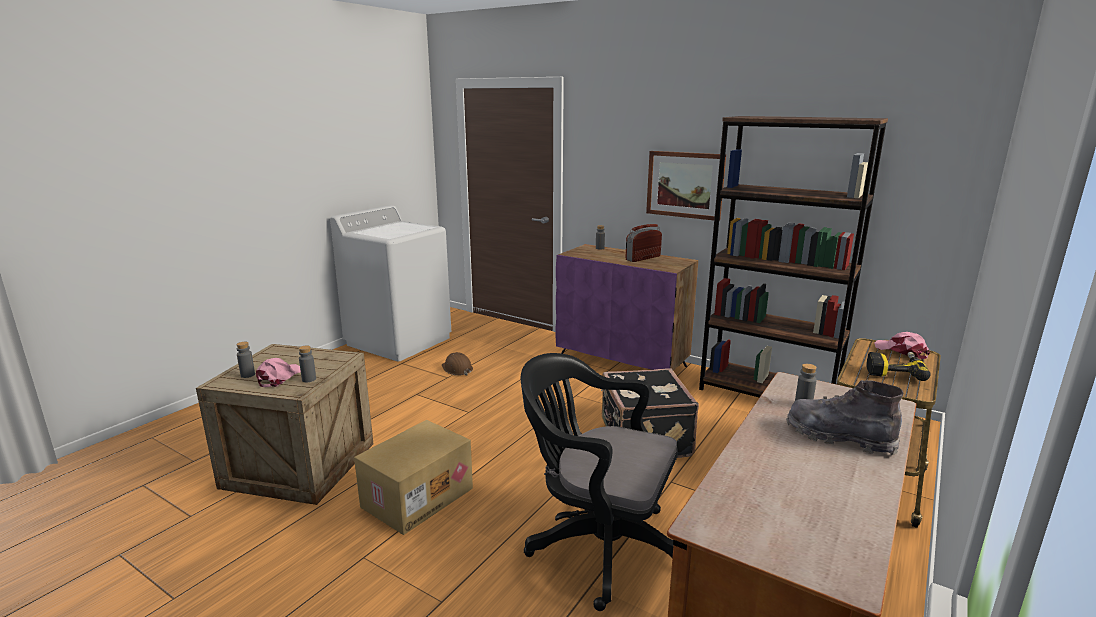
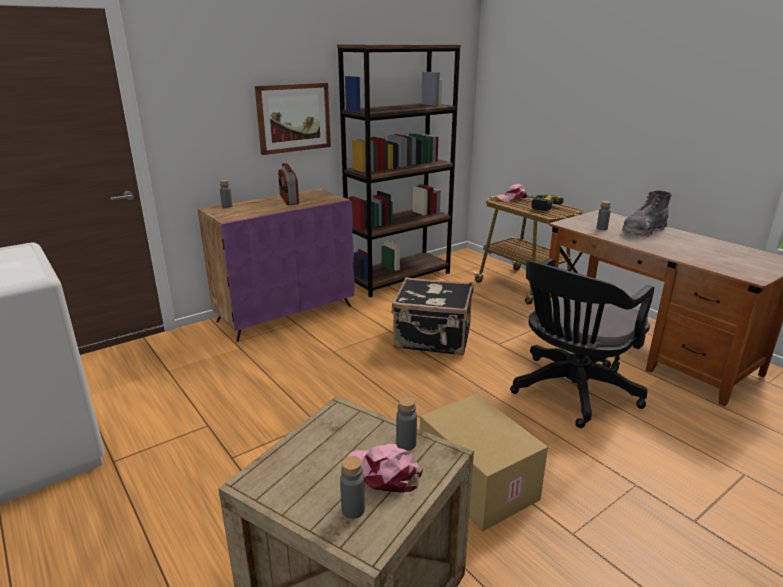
camera: 70 degrees left, 5 degrees up
(457, 369) = (190, 414): brown hard hat -> none

